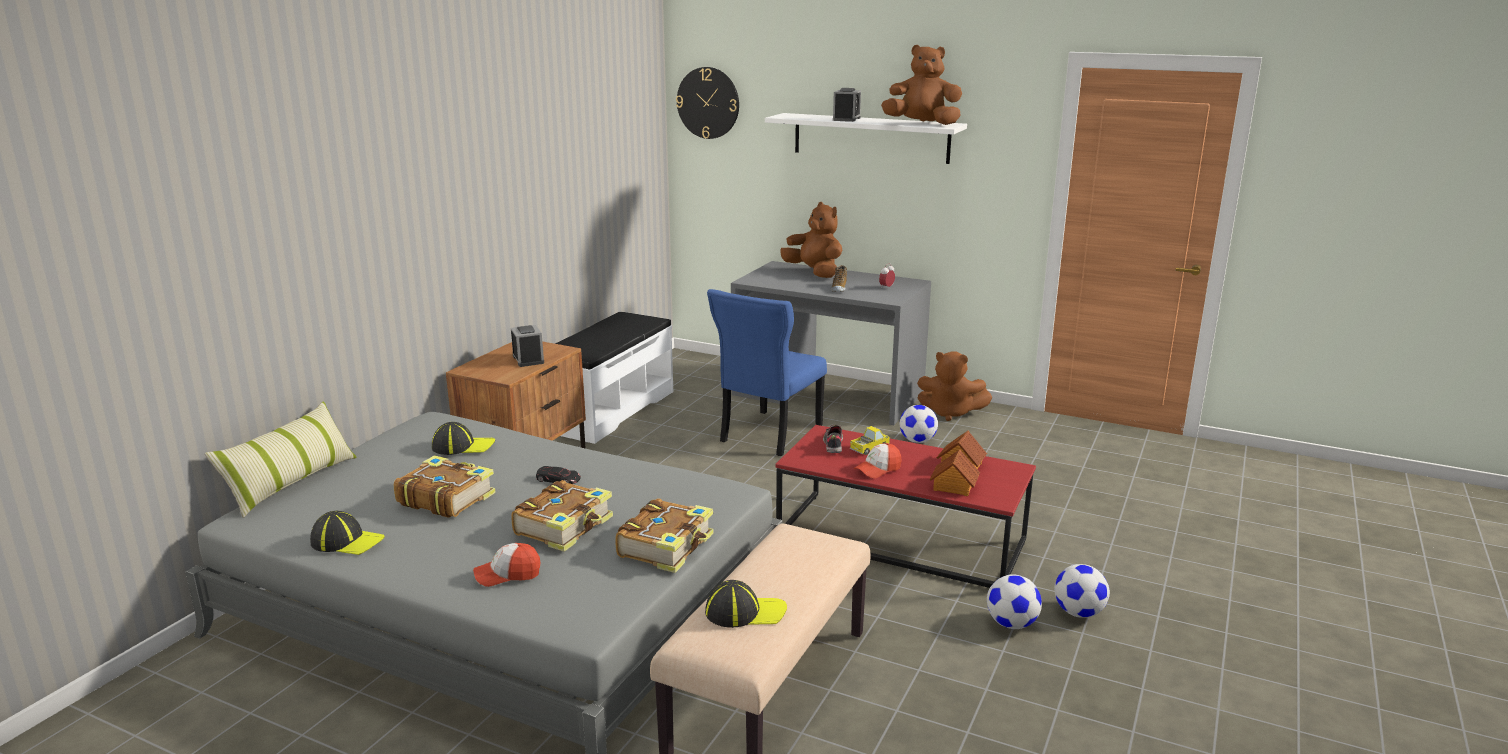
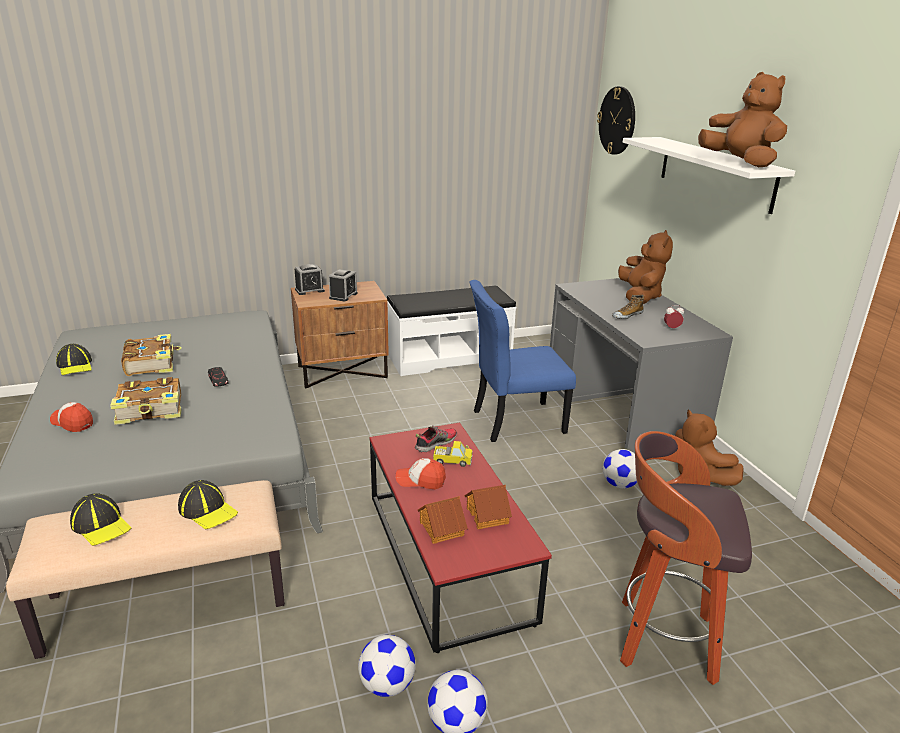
camera: 45 degrees right, 5 degrees up
(291, 483) = (131, 324): pillow -> none
(463, 446) = (223, 337): cap -> cap (208, 510)
(667, 546) = (161, 454): book -> none
(846, 119) = (686, 148): alarm clock -> alarm clock (309, 290)
(1090, 509) = (663, 640): none -> stool

